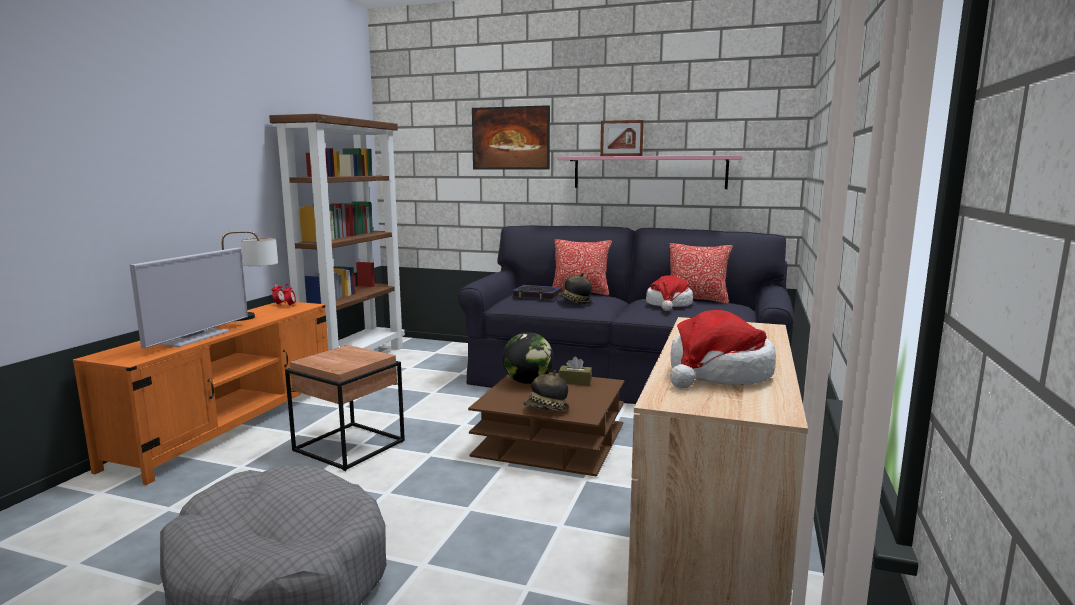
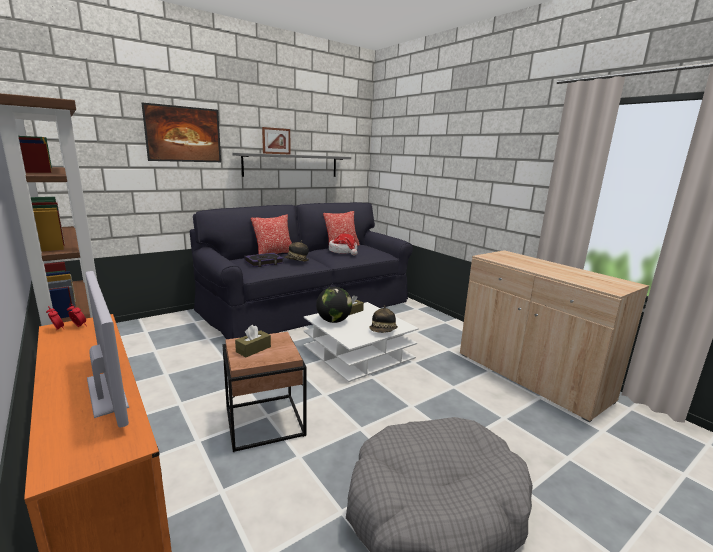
camera: 55 degrees left, 5 degrees up
(254, 317) = (84, 349): table lamp -> none
(338, 356) = (253, 349): none -> brown tissue box
(550, 441) = (358, 352): brown coffee table -> white coffee table
(649, 172) = (291, 165): pink shelf -> grey shelf
(718, 374) = (578, 276): hat -> none

